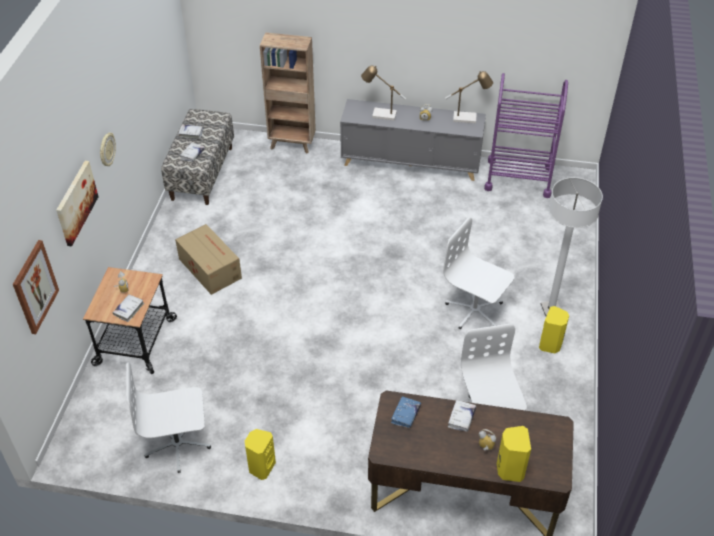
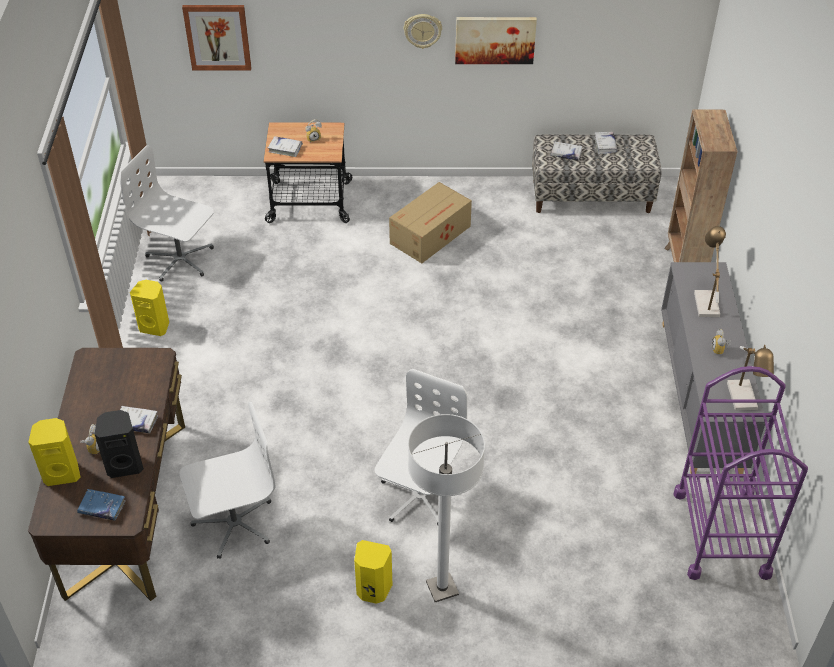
camera: 80 degrees right, 0 degrees up
(76, 202) = (331, 28): picture -> picture (495, 39)
(178, 444) = (180, 260): white office chair -> white office chair turned 45 degrees counterclockwise
(405, 414) = (140, 372): blue book -> blue book (102, 508)
(504, 426) = (125, 464): none -> black speaker

